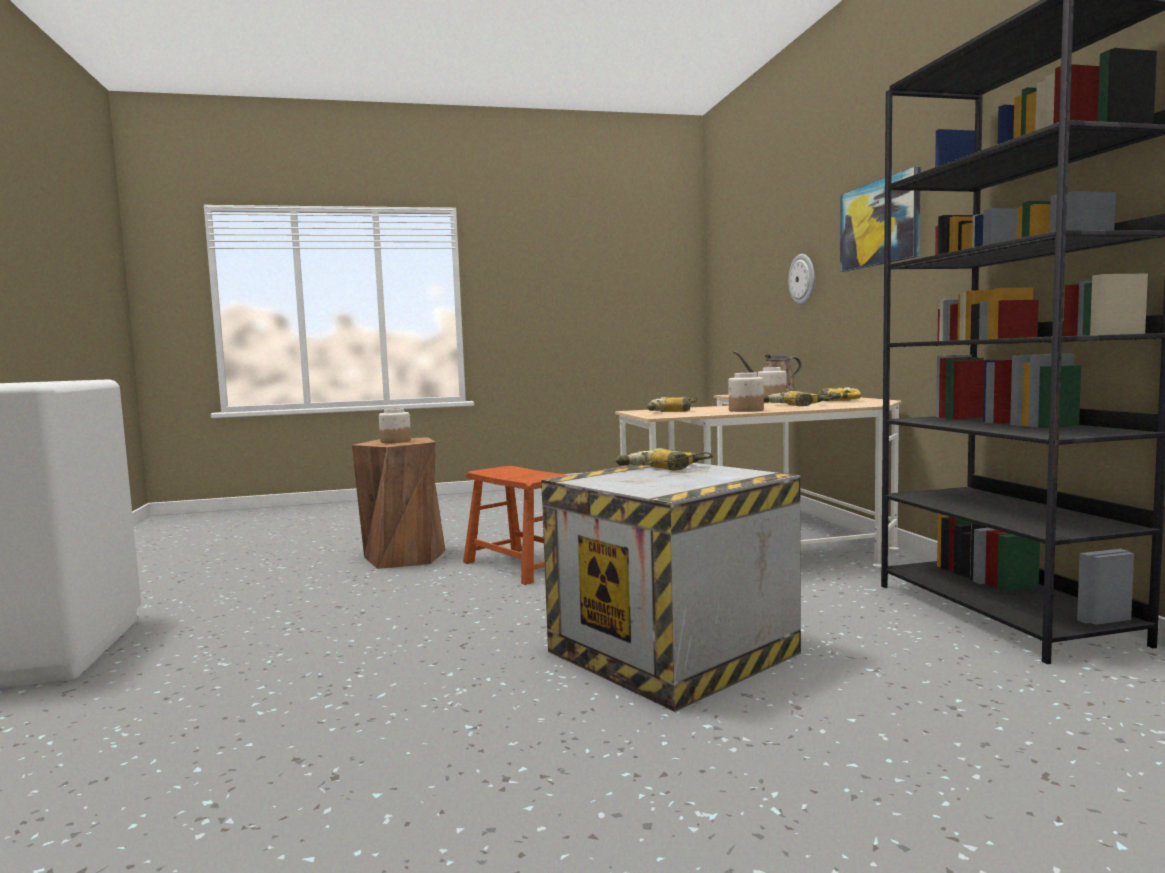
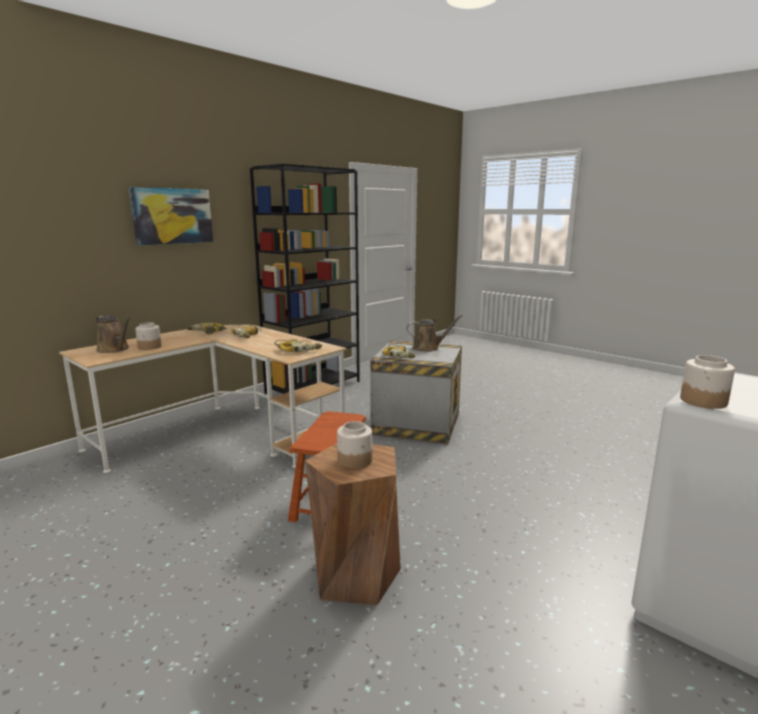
camera: 125 degrees left, 10 degrees up
(688, 483) = (428, 348): none -> brown watering can
(746, 410) = (287, 339): jar -> jar (703, 401)
(802, 279) = (67, 248): wall clock -> none

